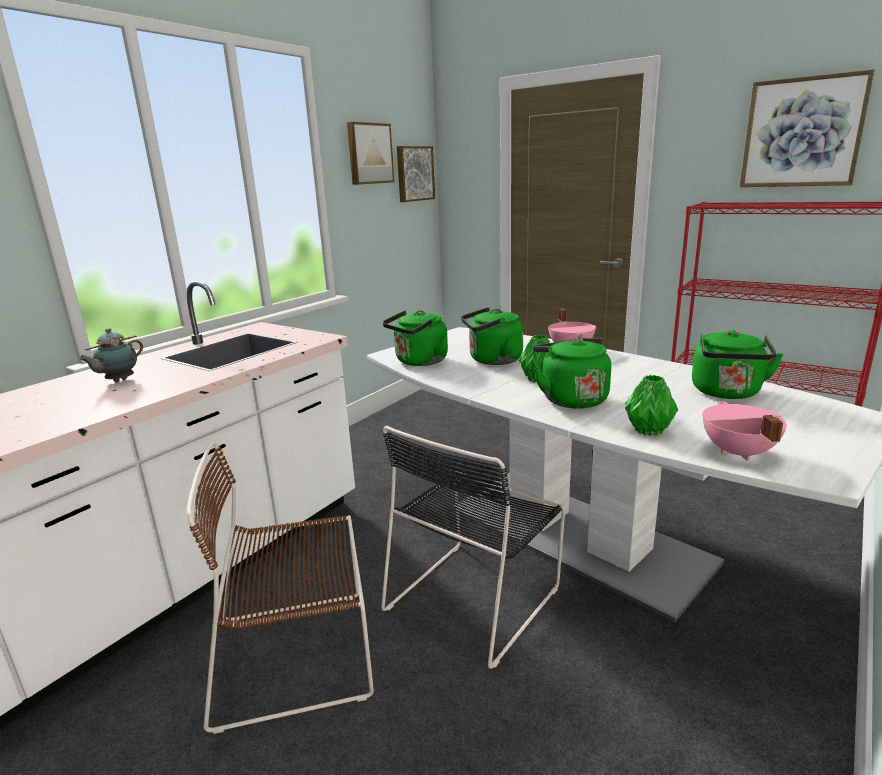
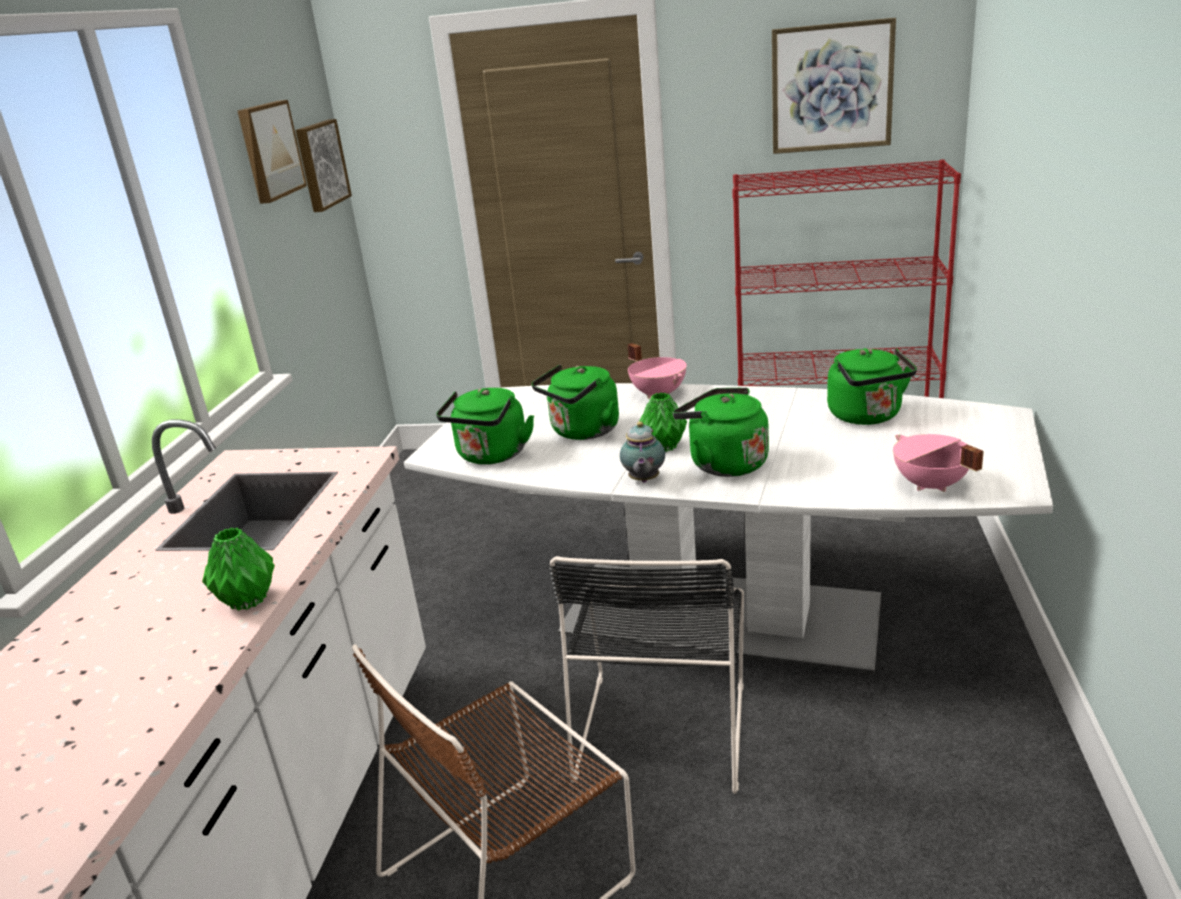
camera: 25 degrees left, 5 degrees up
(118, 381) = (151, 603): teapot -> teapot (643, 481)
(649, 430) = (834, 482): green vase -> green vase (248, 599)

